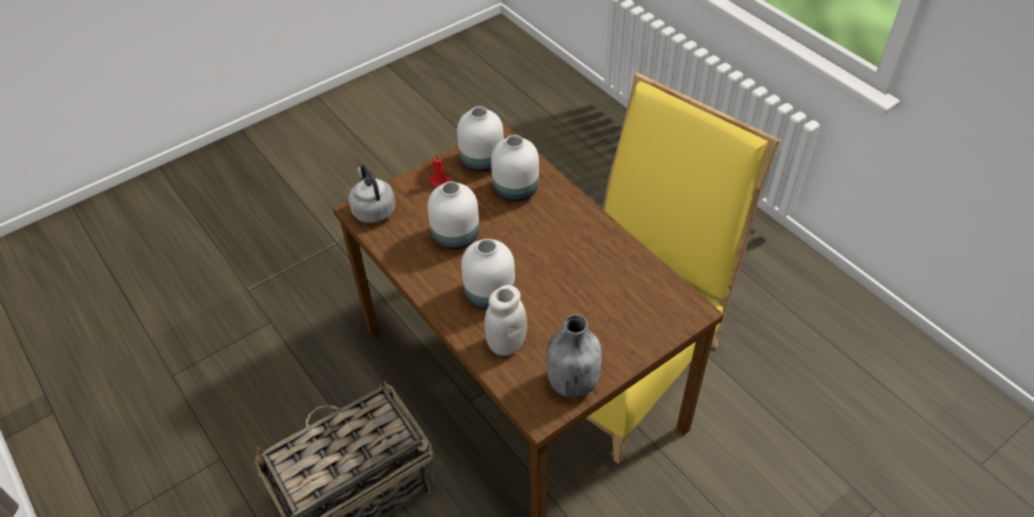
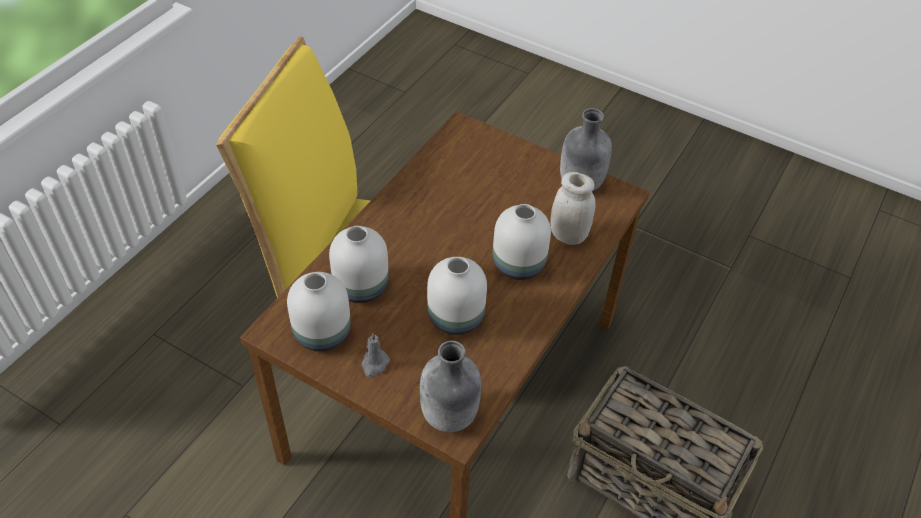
camera: 115 degrees left, 0 degrees up
(373, 209) = (449, 416): grey kettle -> grey bottle
(439, 182) = (374, 364): red candle -> grey candle

